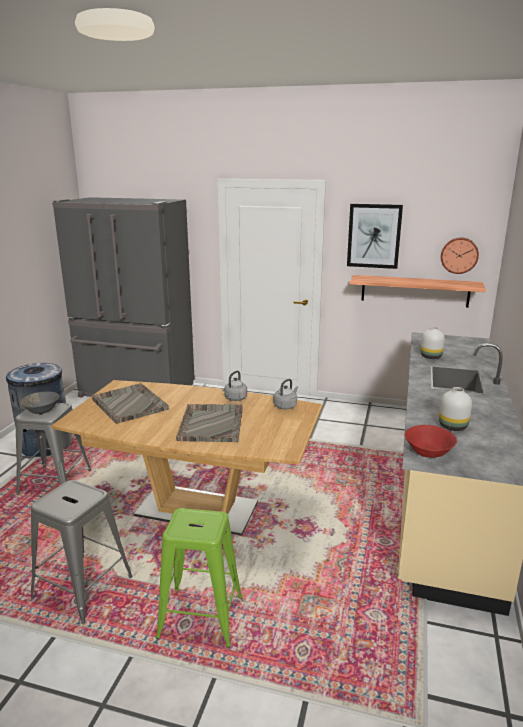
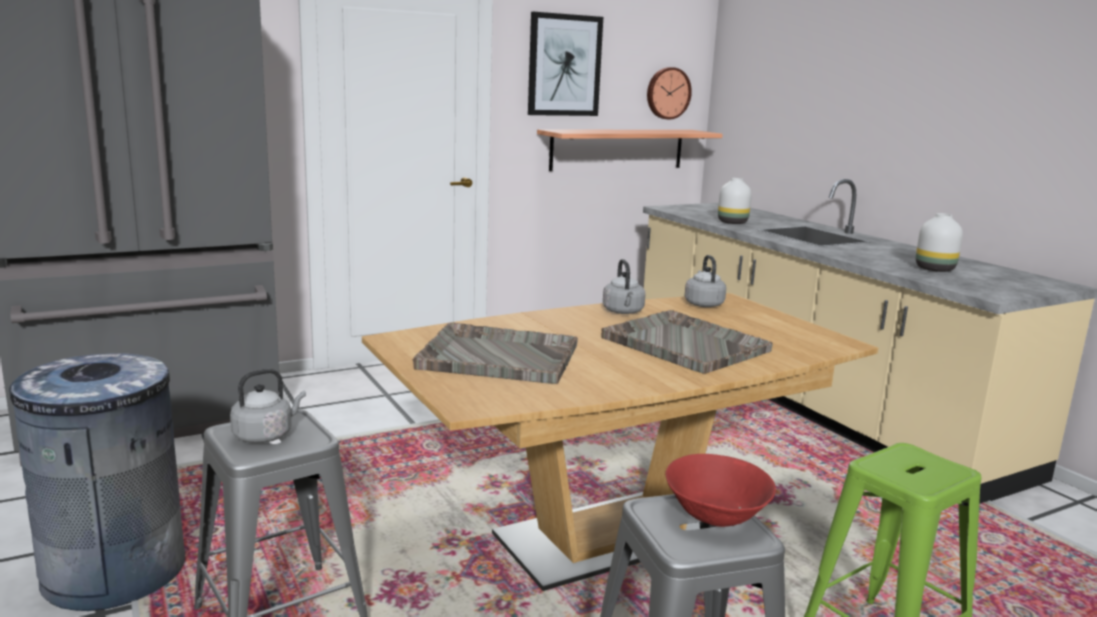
camera: 45 degrees left, 5 degrees down
(42, 410) = (266, 435): grey bowl -> grey kettle
(428, 452) = (986, 291): red bowl -> red bowl (714, 513)

